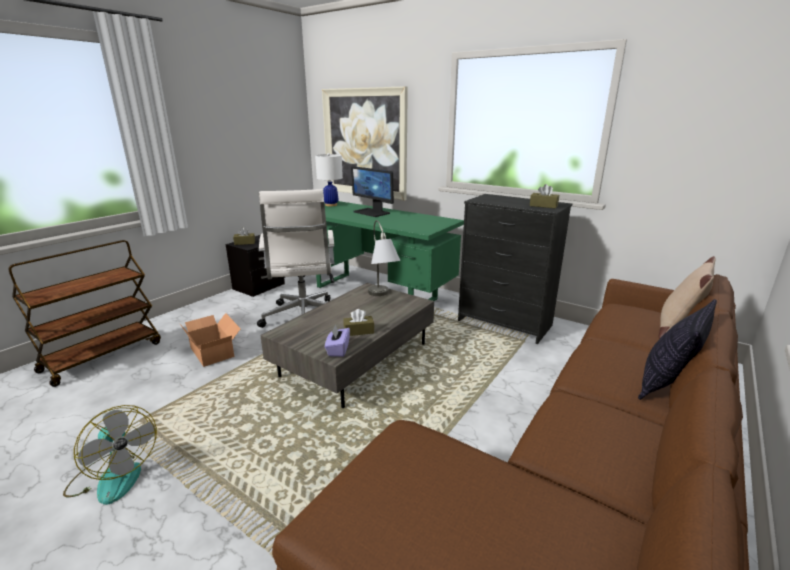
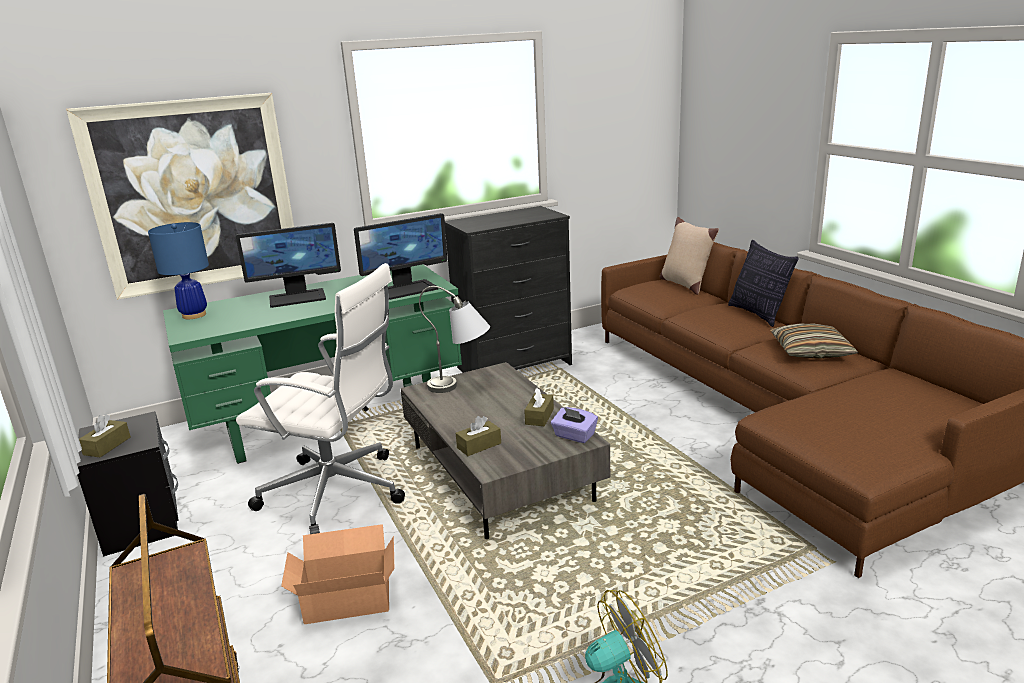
camera: 60 degrees left, 0 degrees up
(331, 205) = (194, 315): white table lamp -> blue table lamp
(411, 226) = (407, 289): none -> monitor
(543, 206) = (536, 214): brown tissue box -> brown tissue box (479, 445)
(597, 438) = (811, 351): none -> pillow

